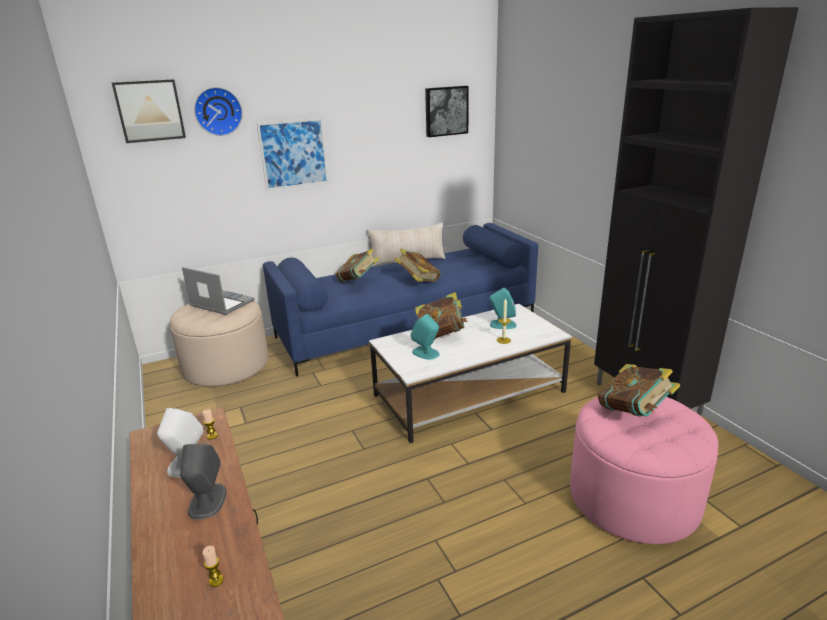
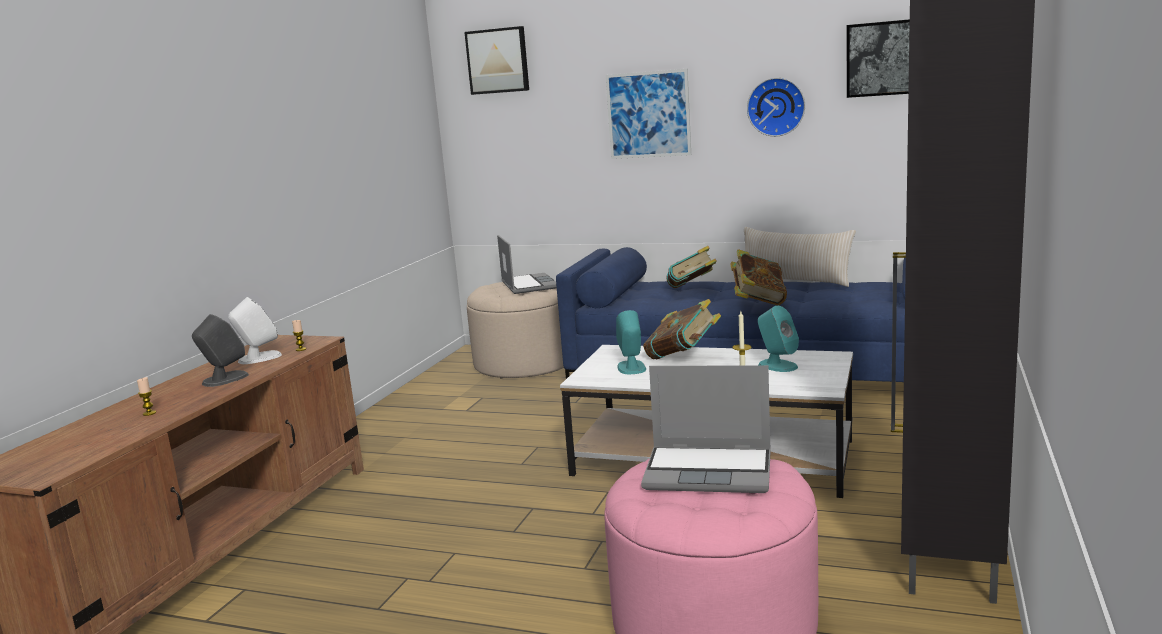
camera: 45 degrees right, 10 degrees down
(218, 111) = (565, 61): wall clock -> wall clock (776, 107)
(634, 412) = (710, 471): book -> laptop

